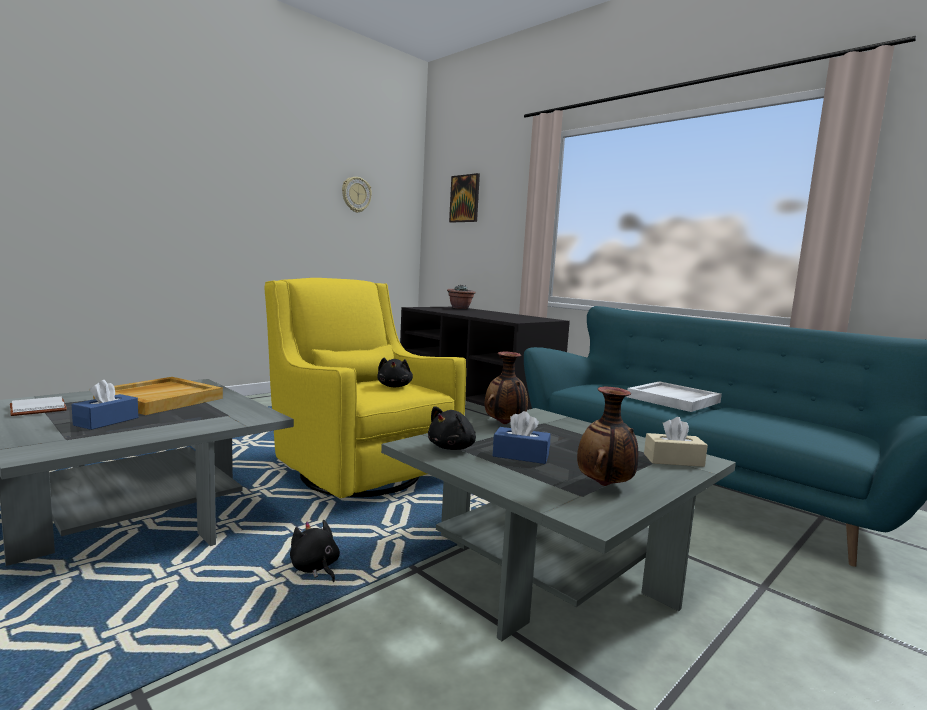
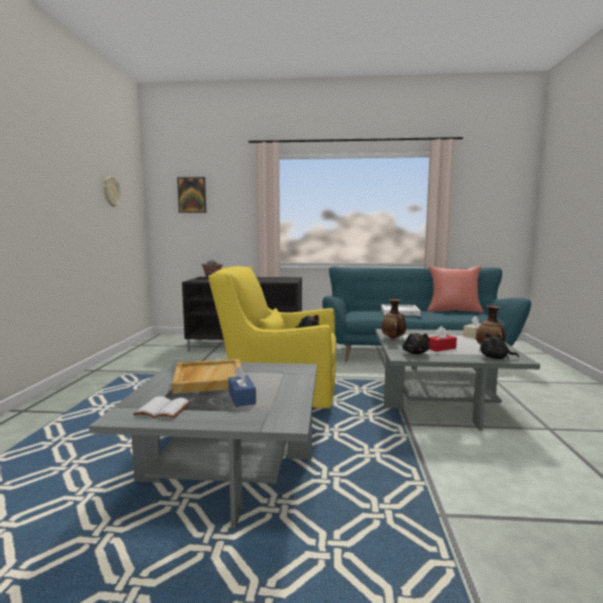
camera: 40 degrees left, 0 degrees up
(315, 568) = (375, 443): black plush toy -> black plush toy (495, 358)
(520, 455) = (441, 348): blue tissue box -> red tissue box
(808, 422) = (453, 310): none -> red pillow

